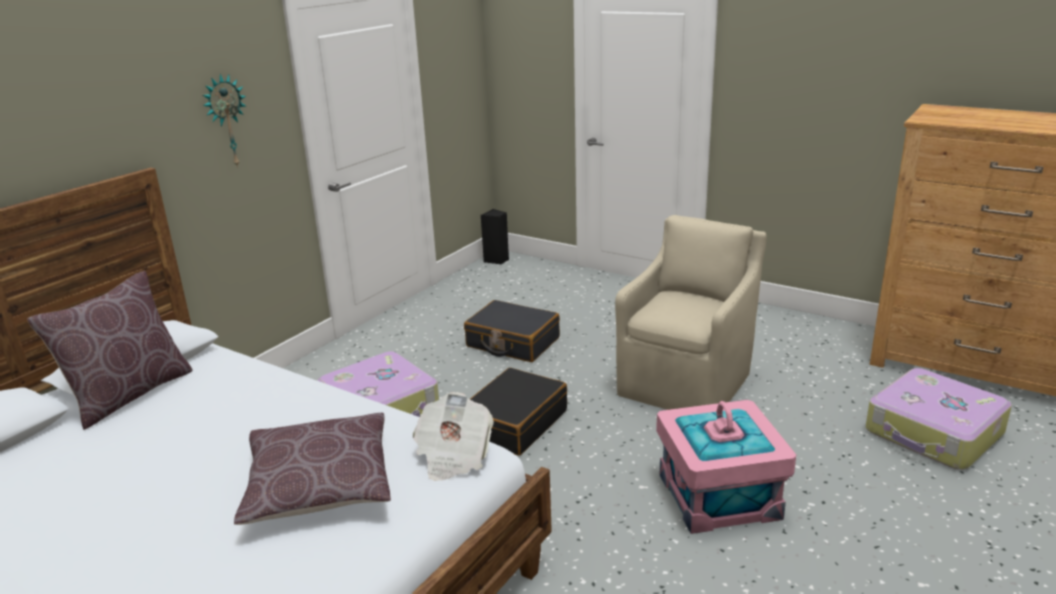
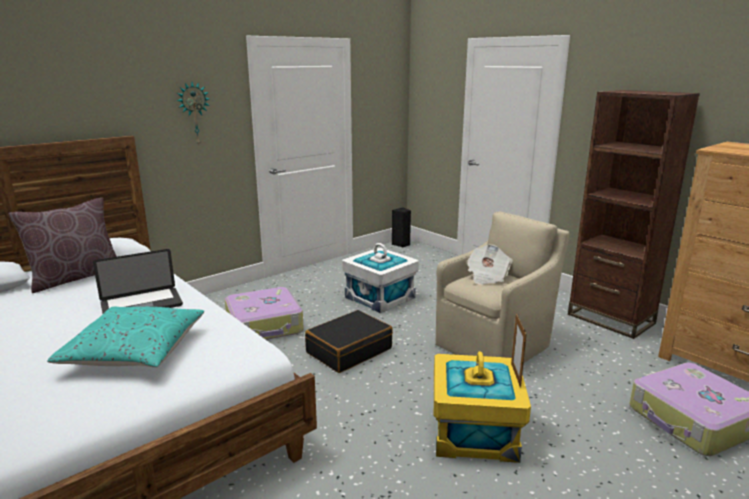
camera: 15 degrees right, 5 degrees down
(268, 418) = (141, 305): none -> laptop
(320, 485) = (135, 352): brown pillow -> turquoise pillow
(453, 455) = (238, 349): newspaper -> newspaper (487, 276)
(512, 342) = (380, 297): black suitcase -> white storage box
(719, 496) = (475, 433): pink storage box -> yellow storage box
(761, 420) = (516, 375): none -> picture frame
(800, 326) = (610, 319): none -> brown bookcase

